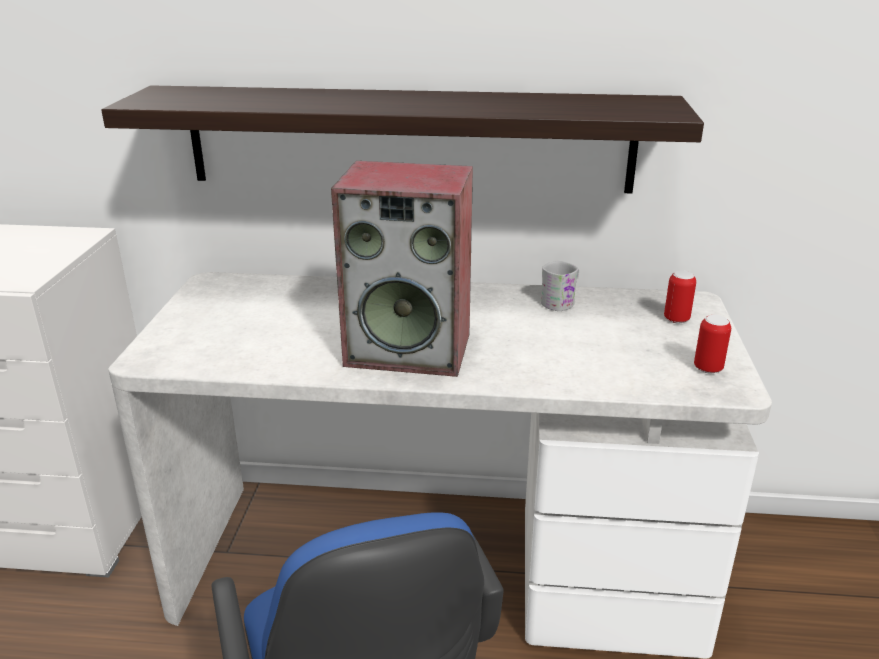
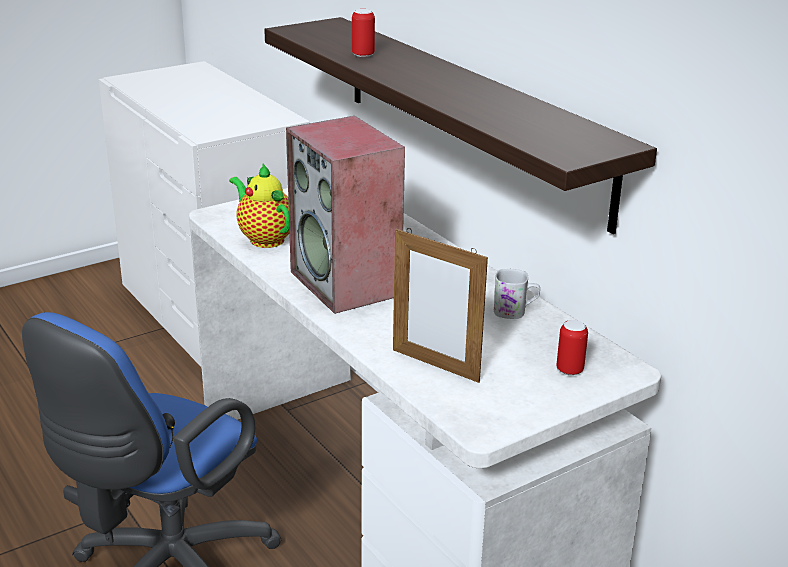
camera: 50 degrees right, 0 degrees up
(250, 353) = (264, 238): none -> teapot
(610, 367) = (435, 365): none -> picture frame
(708, 368) = (498, 408): can -> can (363, 55)

